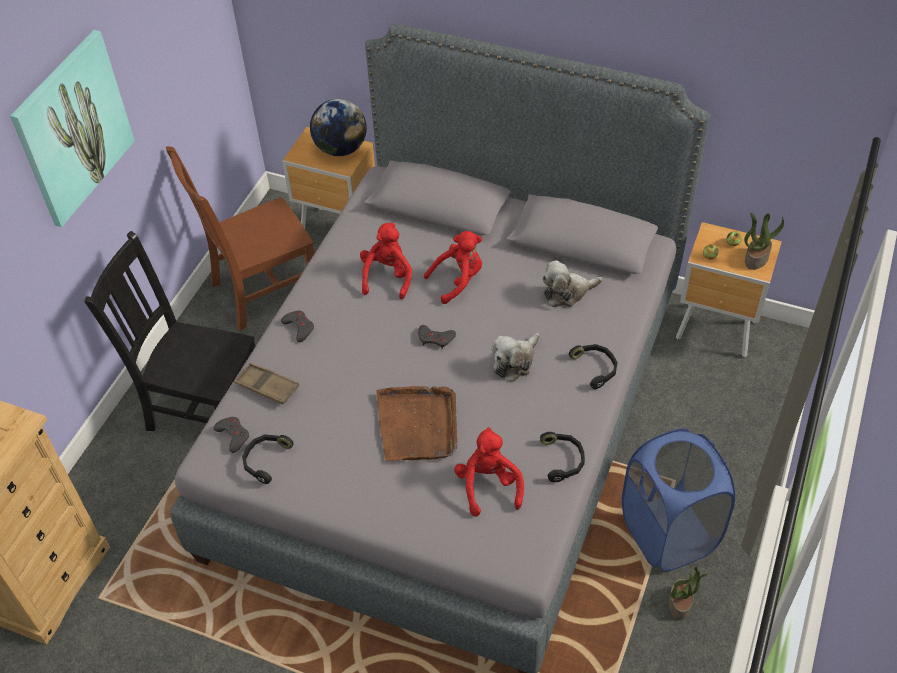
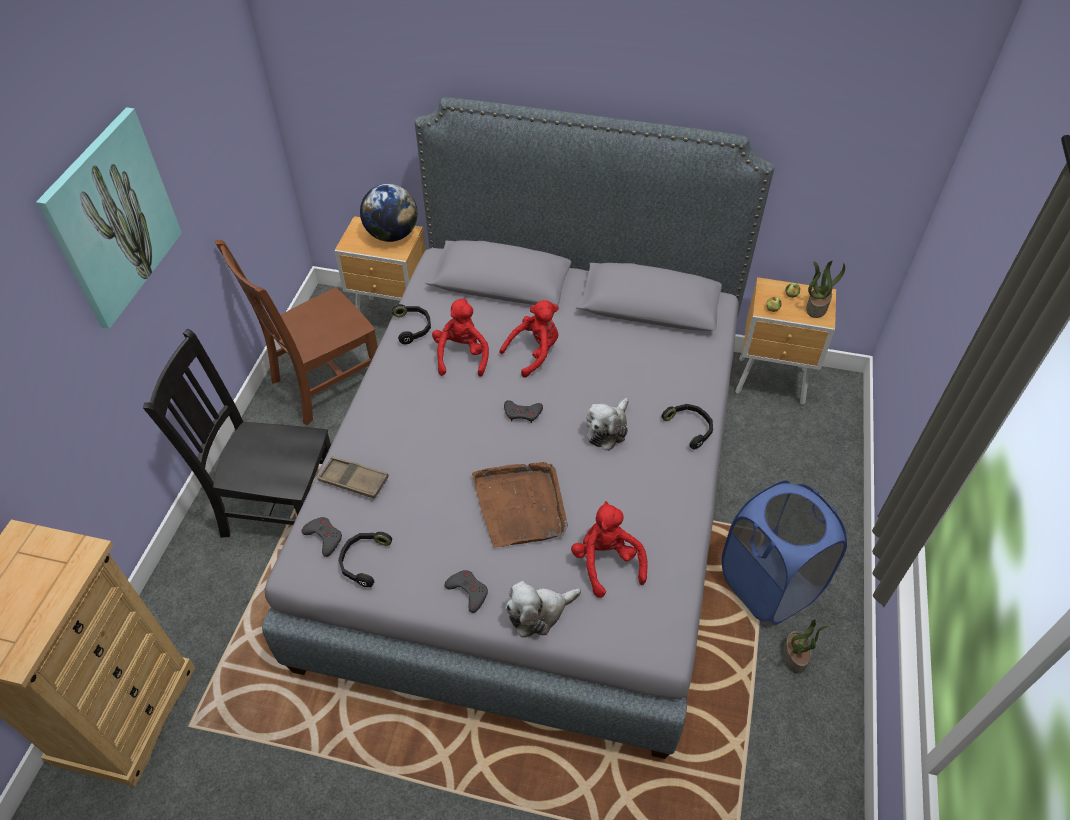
camera: 10 degrees left, 0 degrees up
(299, 327) = (378, 415): grey game controller -> grey game controller (468, 591)
(563, 460) = (678, 526): black headphones -> black headphones (413, 327)
(567, 292) = (646, 355): plush toy -> plush toy (539, 613)

